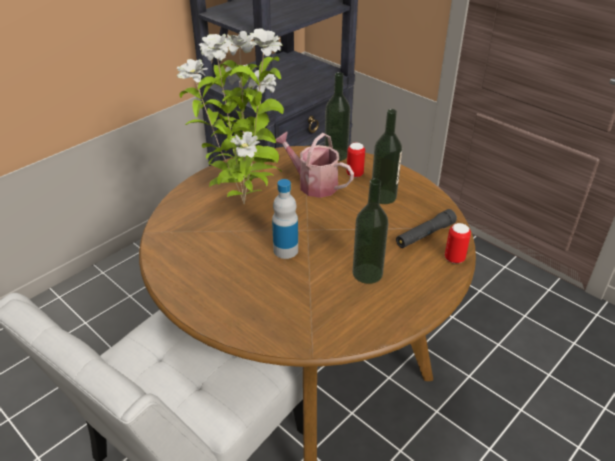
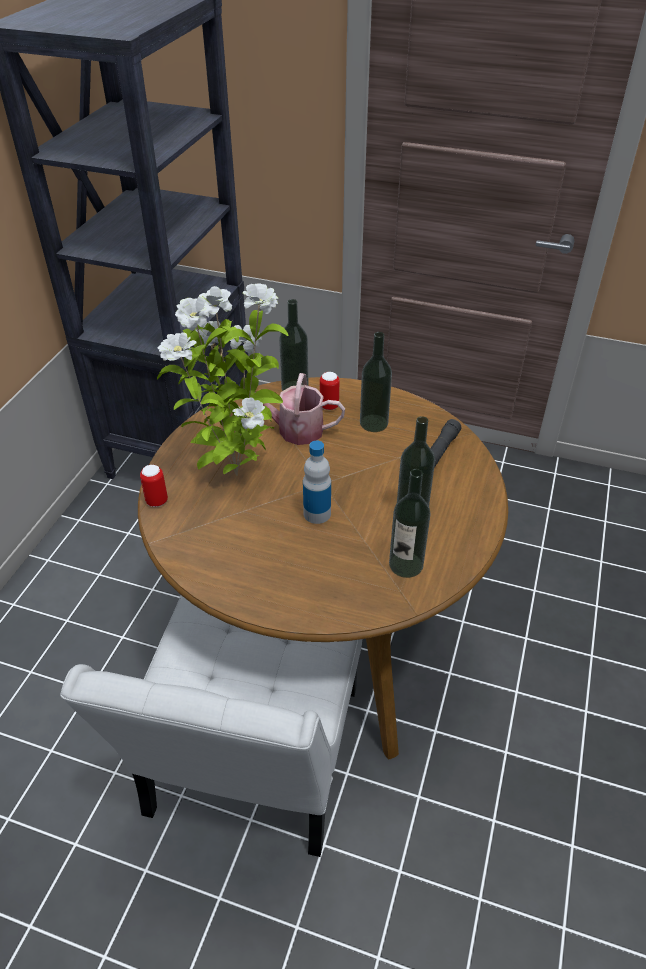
camera: 25 degrees left, 5 degrees up
(331, 314) = (406, 564): none -> bottle
(454, 258) = (480, 469): can -> can (157, 501)

